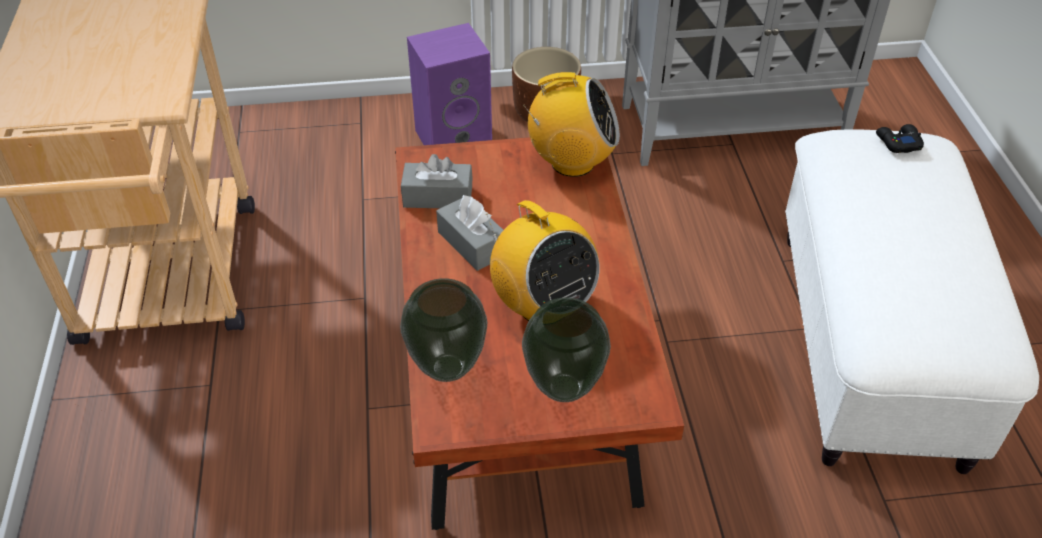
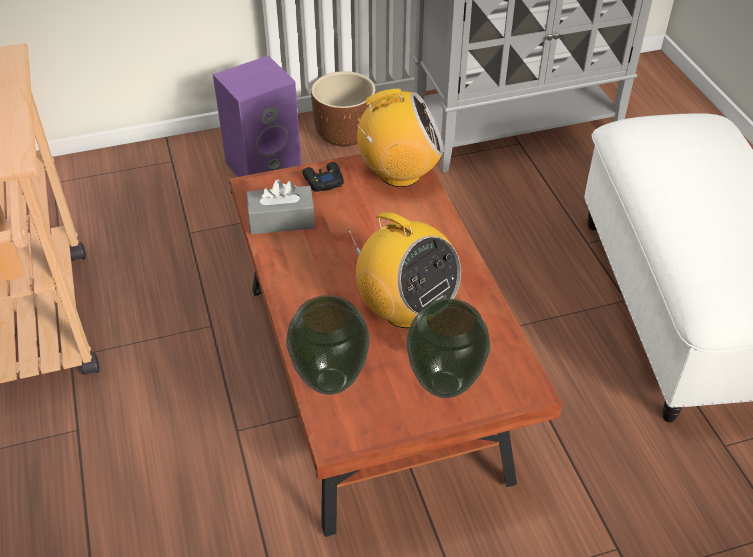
camera: 10 degrees left, 0 degrees up
(472, 243) = (325, 260): grey tissue box -> none
(898, 142) = (685, 124): black game controller -> black game controller (323, 181)

